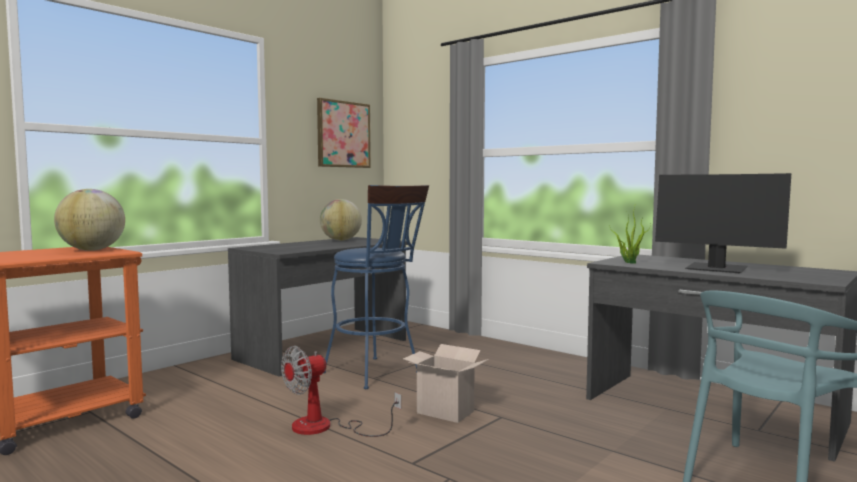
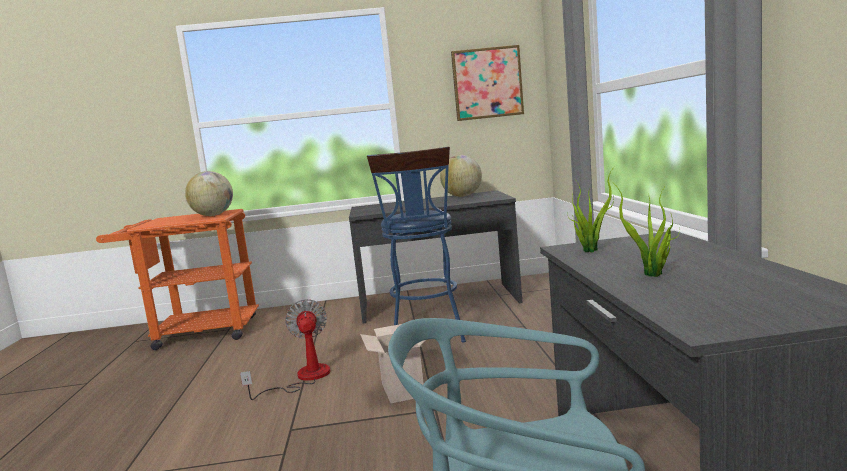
camera: 45 degrees right, 5 degrees up
(325, 428) = (303, 378): fan -> fan turned 75 degrees clockwise
(716, 269) = (653, 275): monitor -> potted plant

